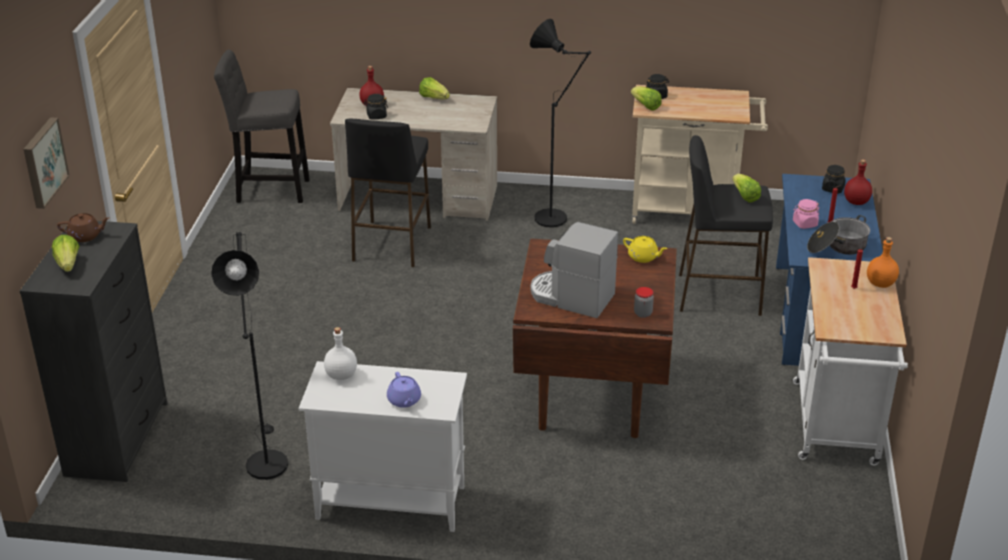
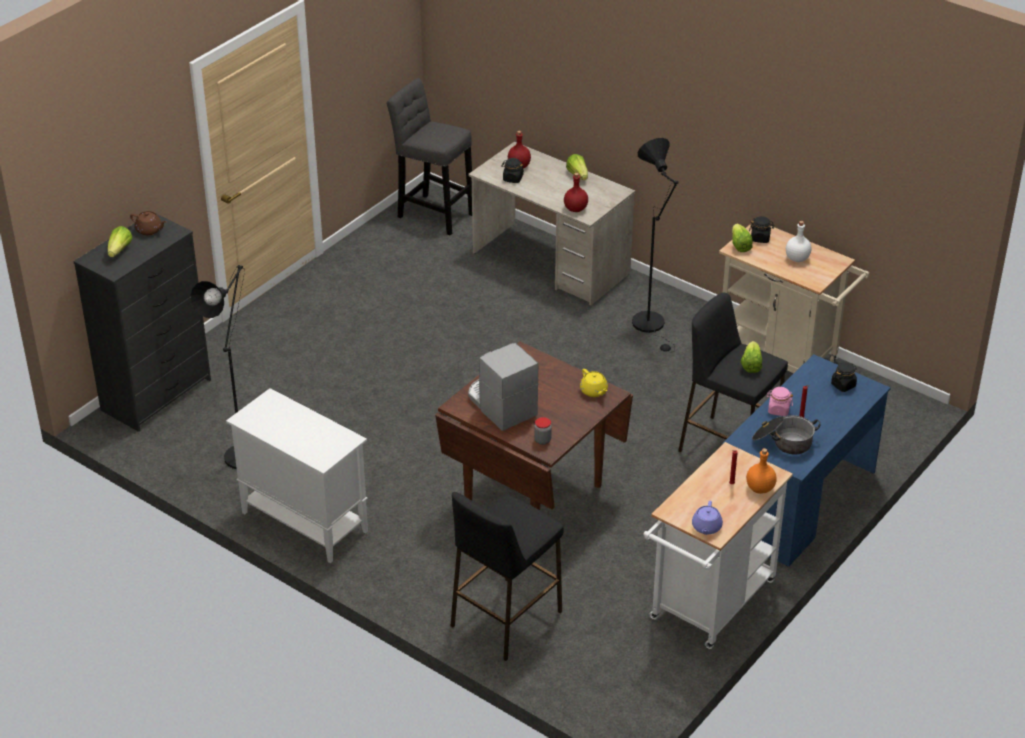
camera: 30 degrees right, 5 degrees up
(43, 162) = (127, 165): picture -> none
(340, 375) = (276, 406): white bottle -> white bottle (797, 258)
(392, 244) = (490, 300): black stool -> black stool (505, 619)
(404, 401) = (302, 443): purple teapot -> purple teapot (706, 527)
(856, 202) = (850, 406): red bottle -> red bottle (575, 209)

